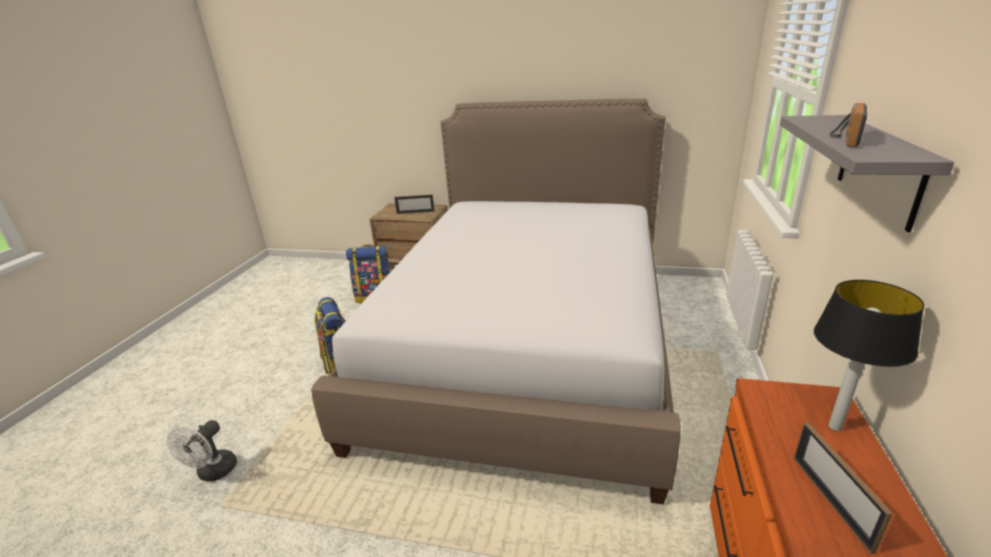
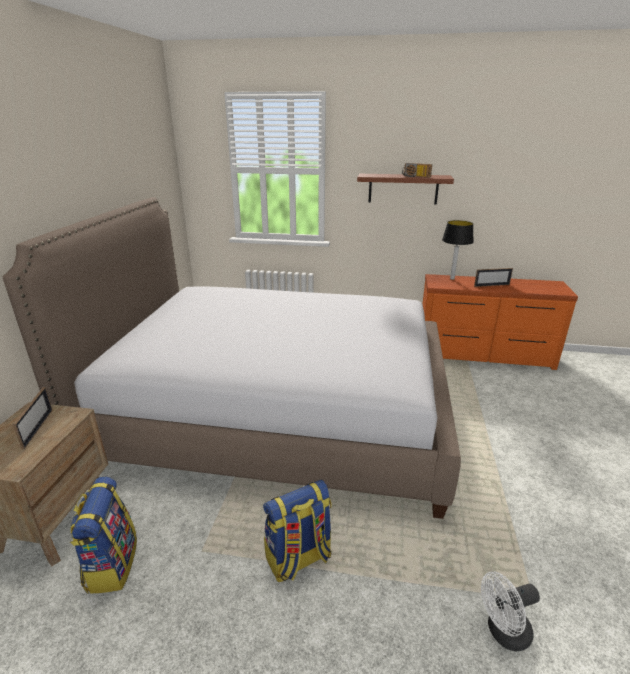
camera: 95 degrees left, 0 degrees up
(213, 473) = (503, 633): white fan -> white fan turned 150 degrees clockwise
(879, 168) = (403, 189): grey shelf -> brown shelf

